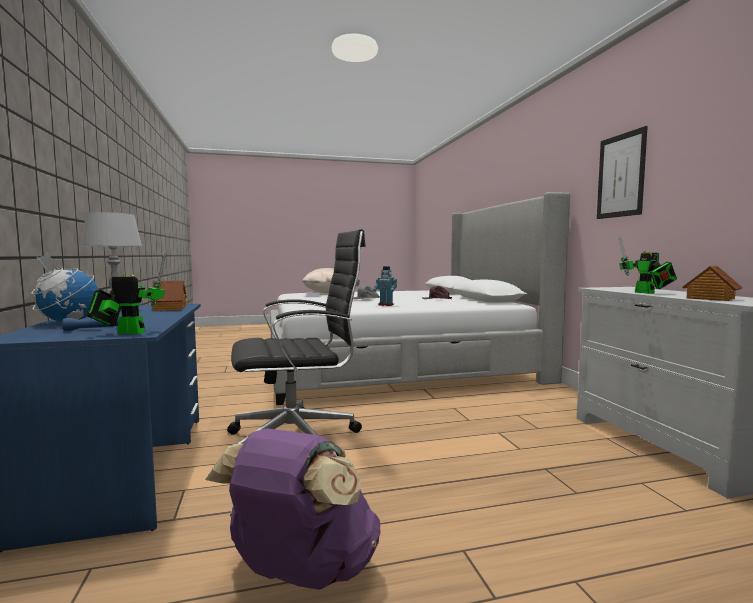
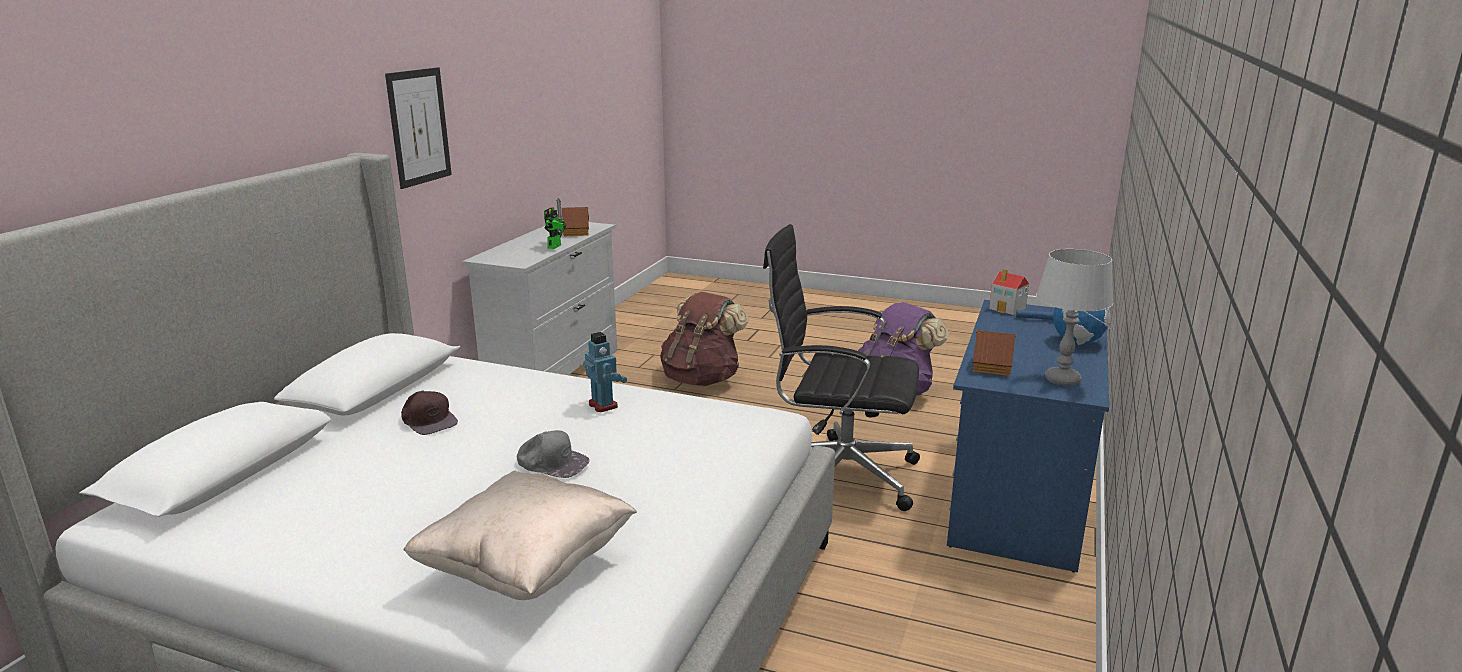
camera: 145 degrees left, 15 degrees up
(127, 332) = (1008, 308): toy robot -> toy house
(552, 491) = (702, 379): none -> brown backpack

